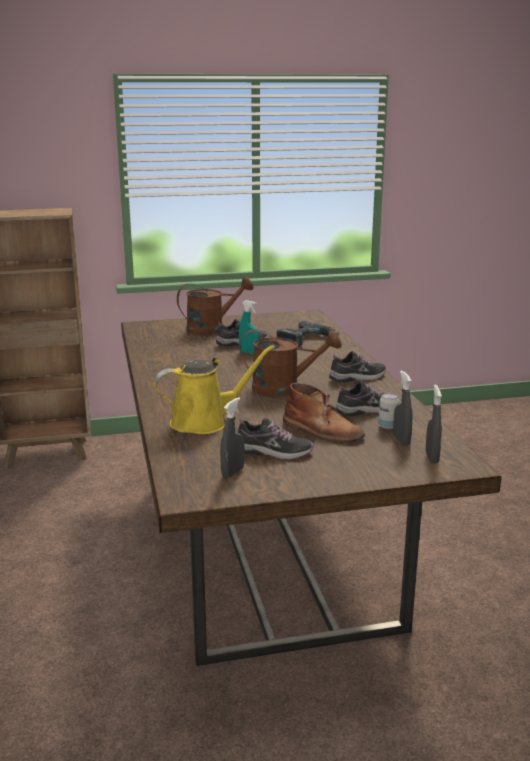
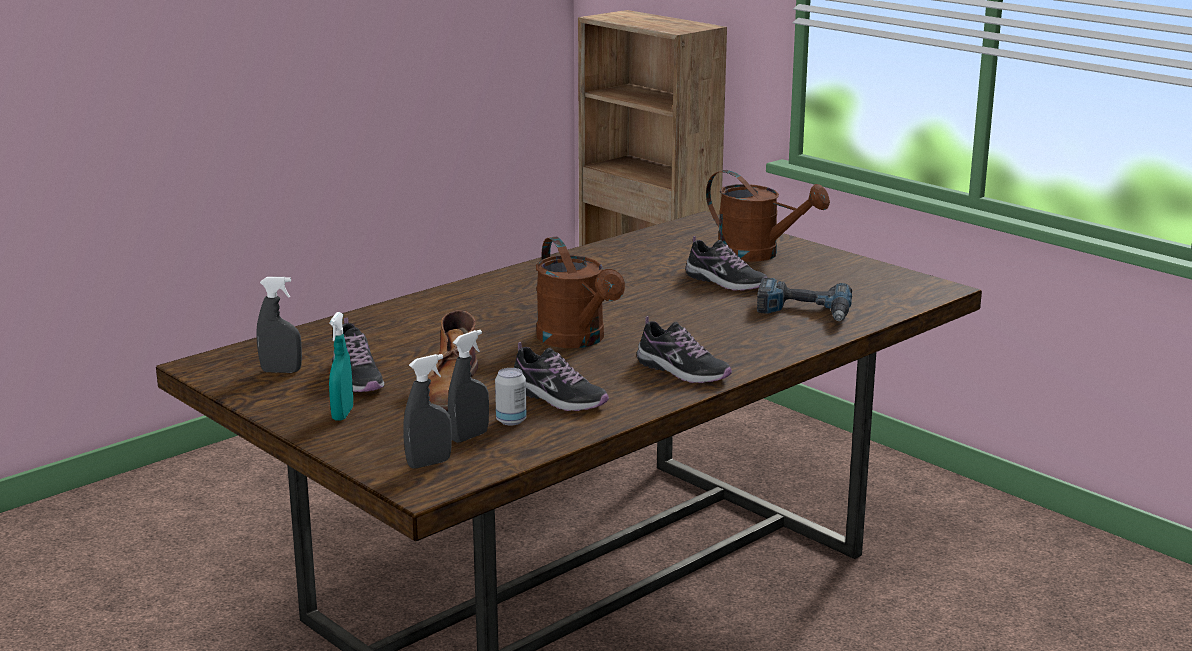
camera: 60 degrees right, 0 degrees up
(205, 422) = (411, 328): yellow watering can -> none
(249, 352) = (690, 294): turquoise spray bottle -> turquoise spray bottle (342, 414)

